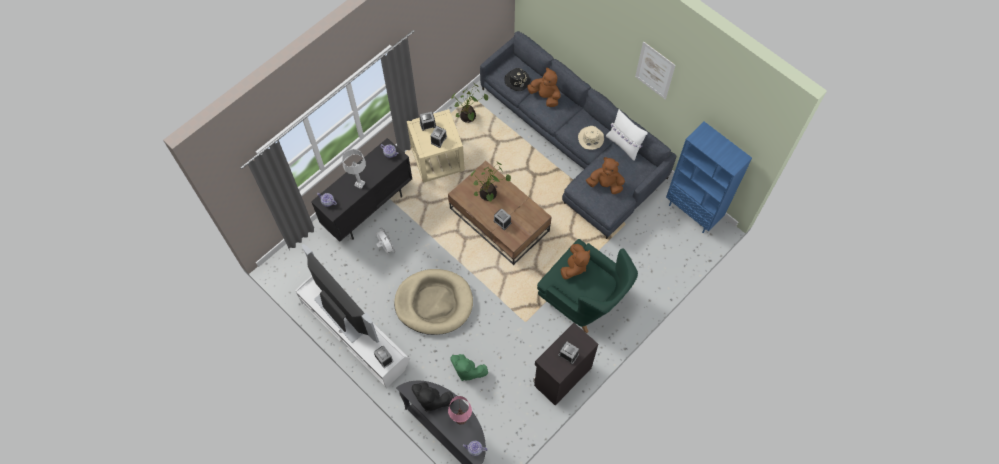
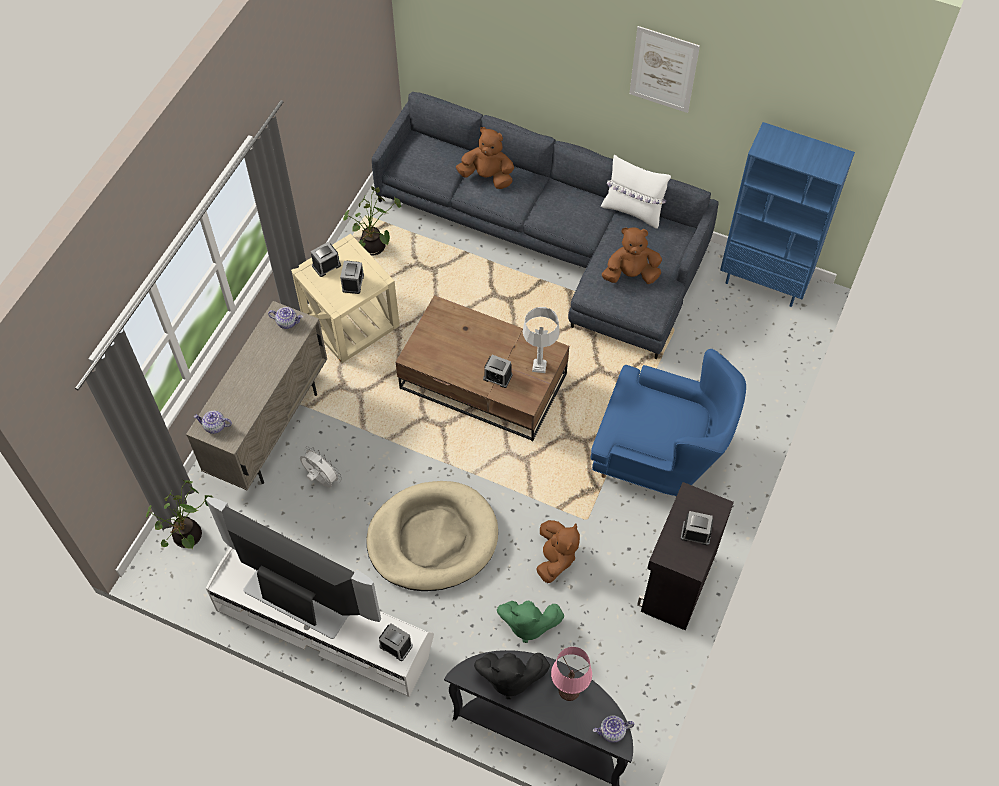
camera: 20 degrees left, 5 degrees down
(359, 184) = (256, 382): grey table lamp -> grey table lamp (539, 366)
(369, 209) = (271, 430): black cabinet -> beige cabinet
(488, 195) = (460, 344): potted plant -> potted plant (189, 537)
(517, 80) = (435, 166): black hat -> none
(574, 267) = (637, 407): brown plush toy -> brown plush toy (555, 558)
(584, 297) = (660, 454): green armchair -> blue armchair
(590, 138) = (581, 216): beige hat -> none

